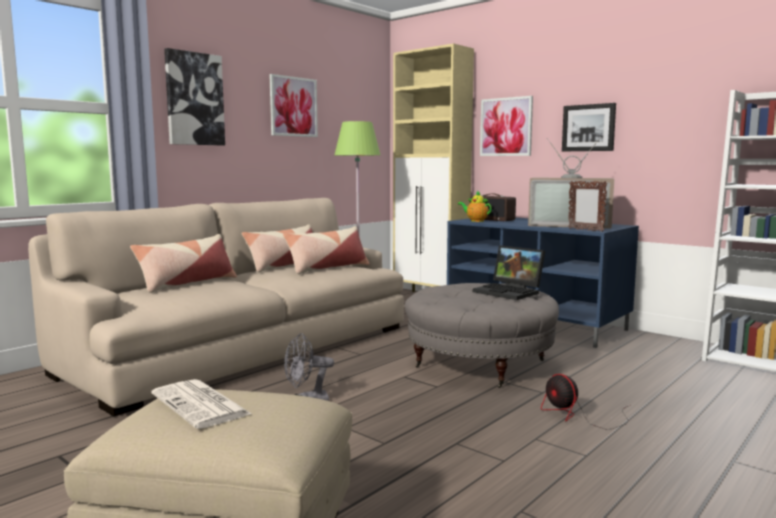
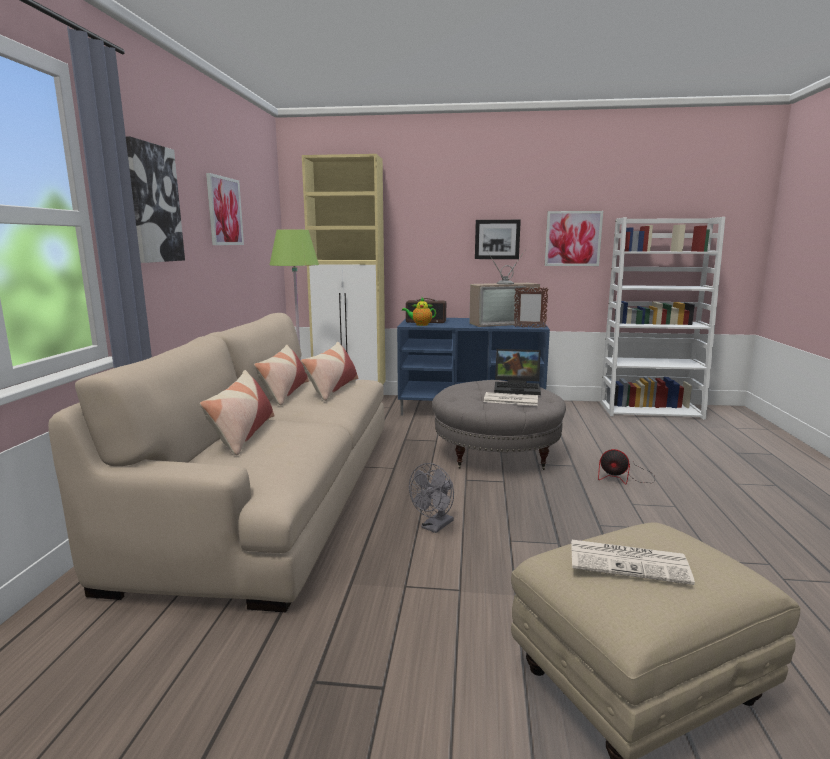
camera: 35 degrees left, 5 degrees up
(472, 299) = (510, 400): none -> newspaper
(506, 127) = (418, 235): picture -> picture (573, 238)

